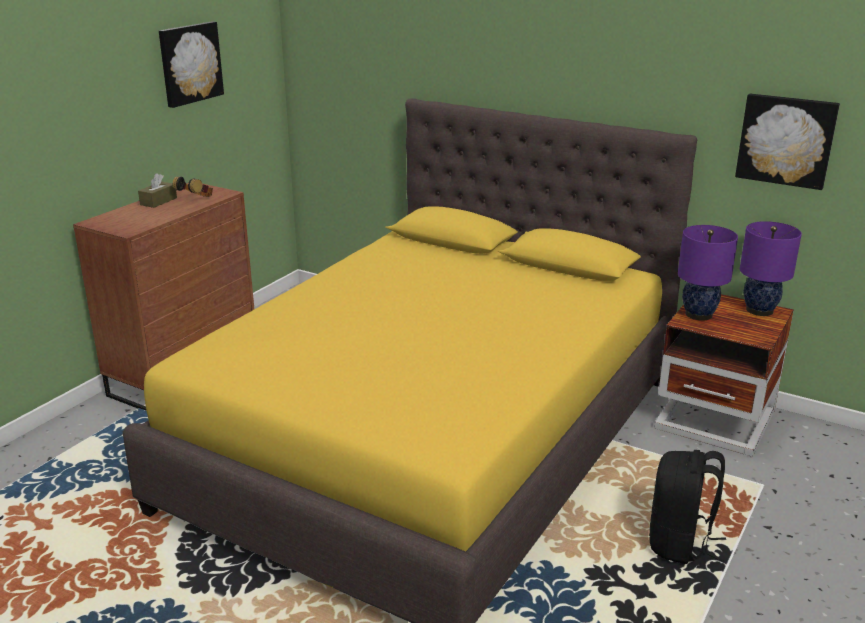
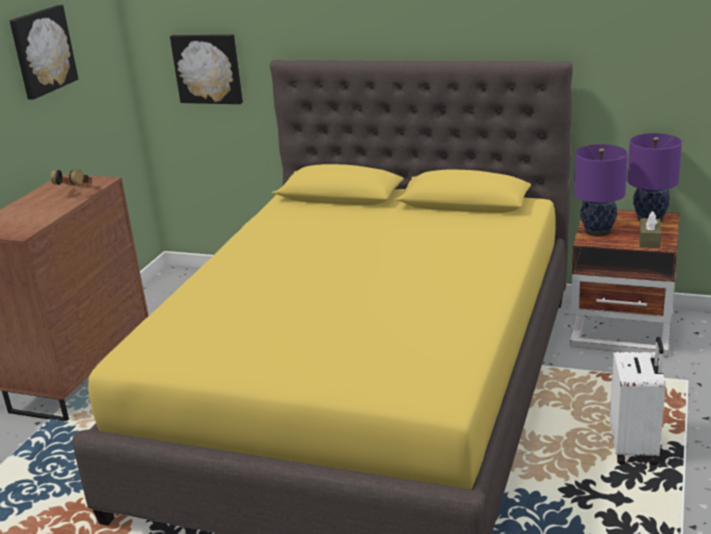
camera: 10 degrees left, 0 degrees up
(158, 201) = (36, 199): brown tissue box -> brown tissue box (649, 240)
(680, 543) = (635, 448): black backpack -> white suitcase
(786, 140) = (655, 55): picture -> picture (208, 68)

